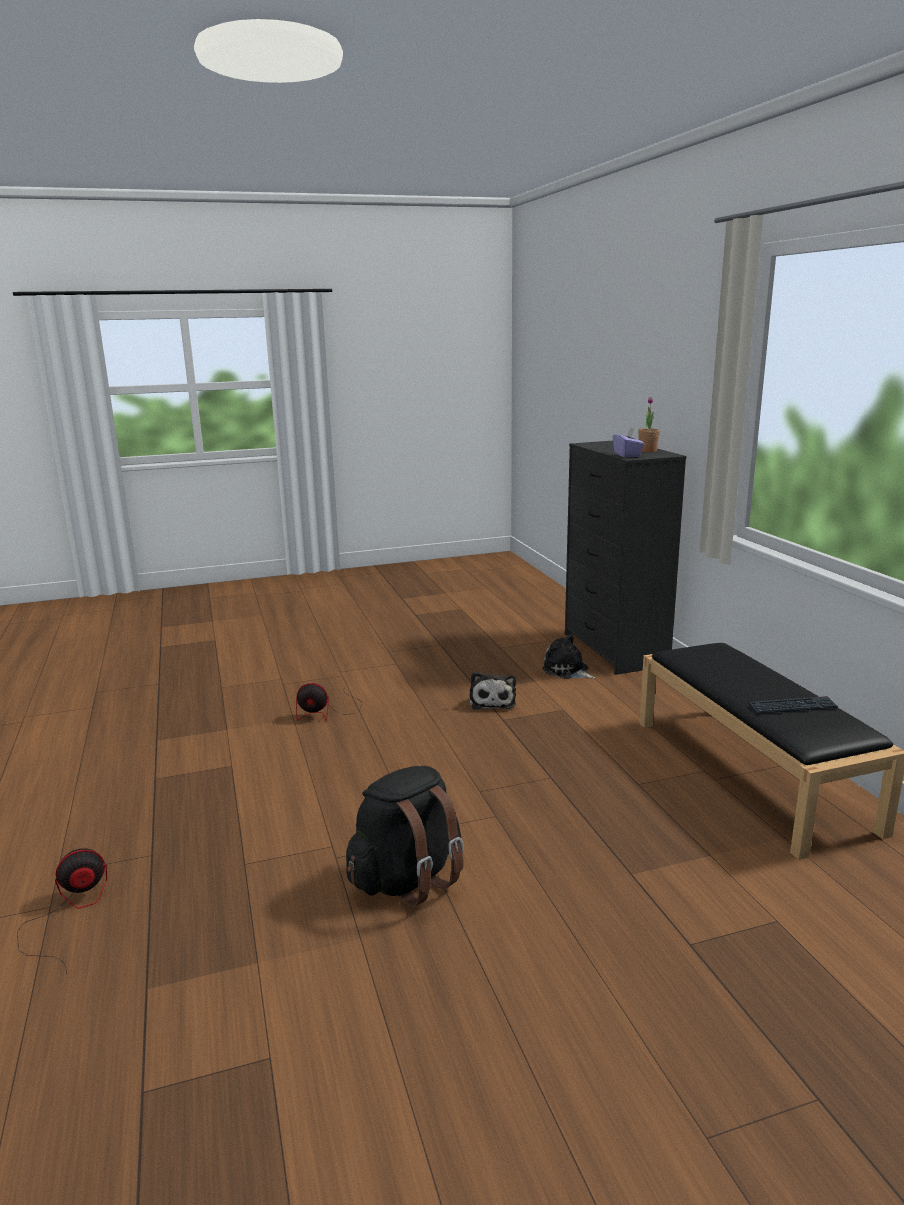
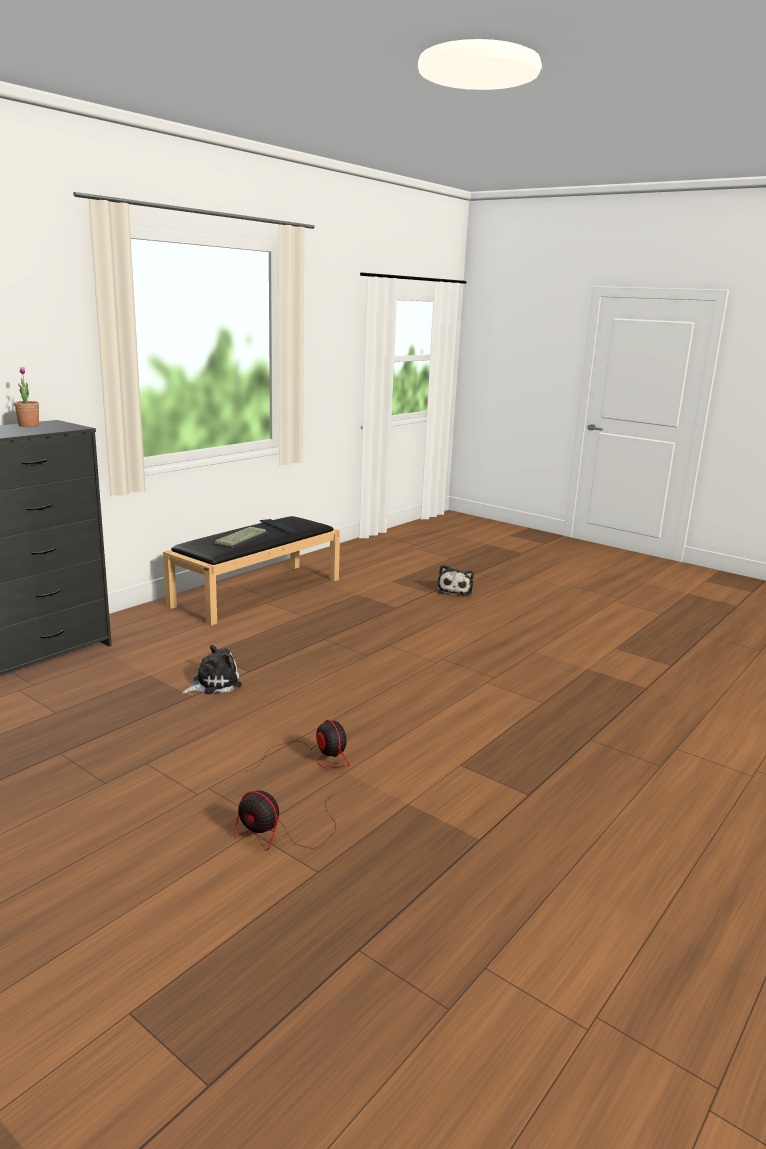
camera: 125 degrees left, 0 degrees up
(70, 912) = (665, 738): fan -> fan (281, 833)
(408, 879) = (479, 653): black backpack -> none
(567, 671) = (113, 666): plush toy -> plush toy (455, 590)
(627, 455) = (62, 428): purple tissue box -> none
(731, 673) = (241, 538): none -> keyboard

